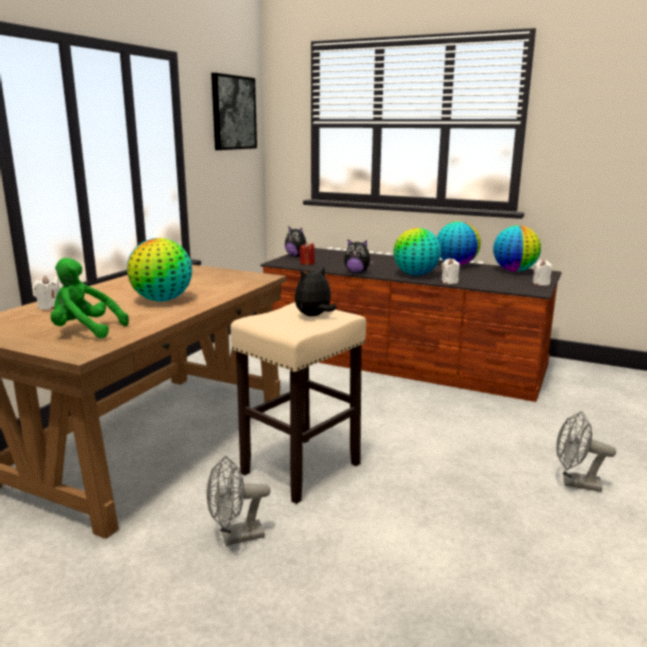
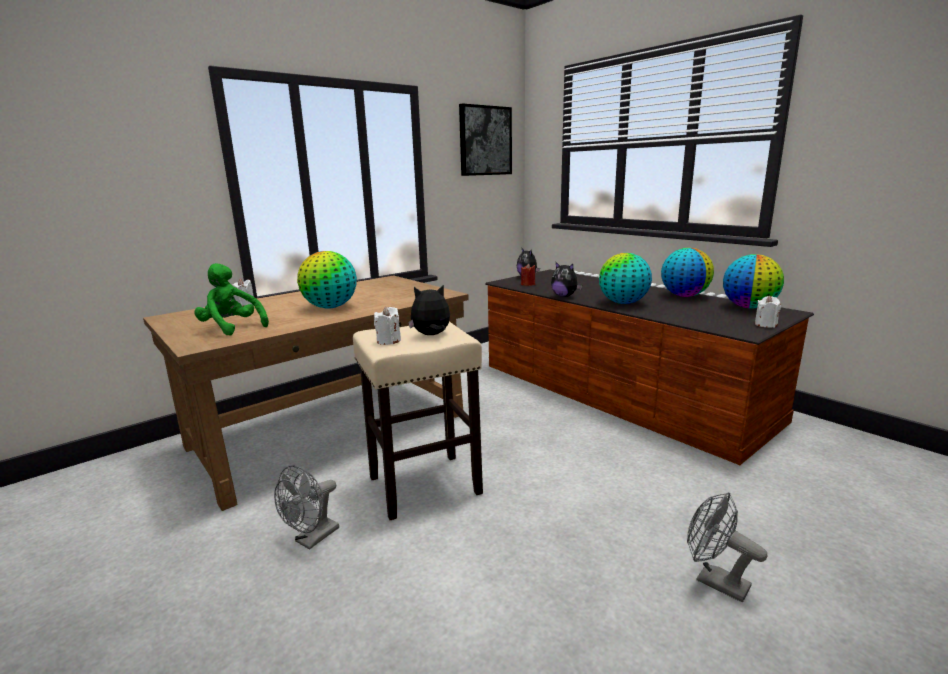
camera: 25 degrees right, 0 degrees up
(236, 537) = (312, 539): grey fan -> grey fan turned 60 degrees counterclockwise
(449, 282) = (651, 314): white candle -> white candle (389, 341)

